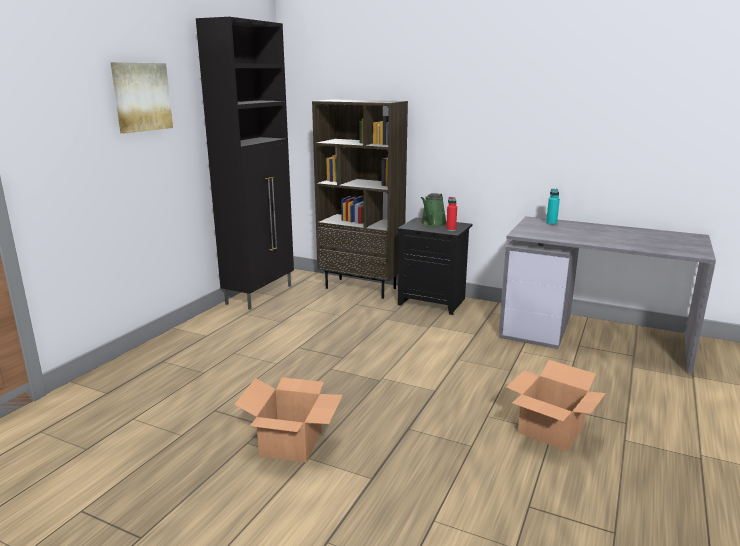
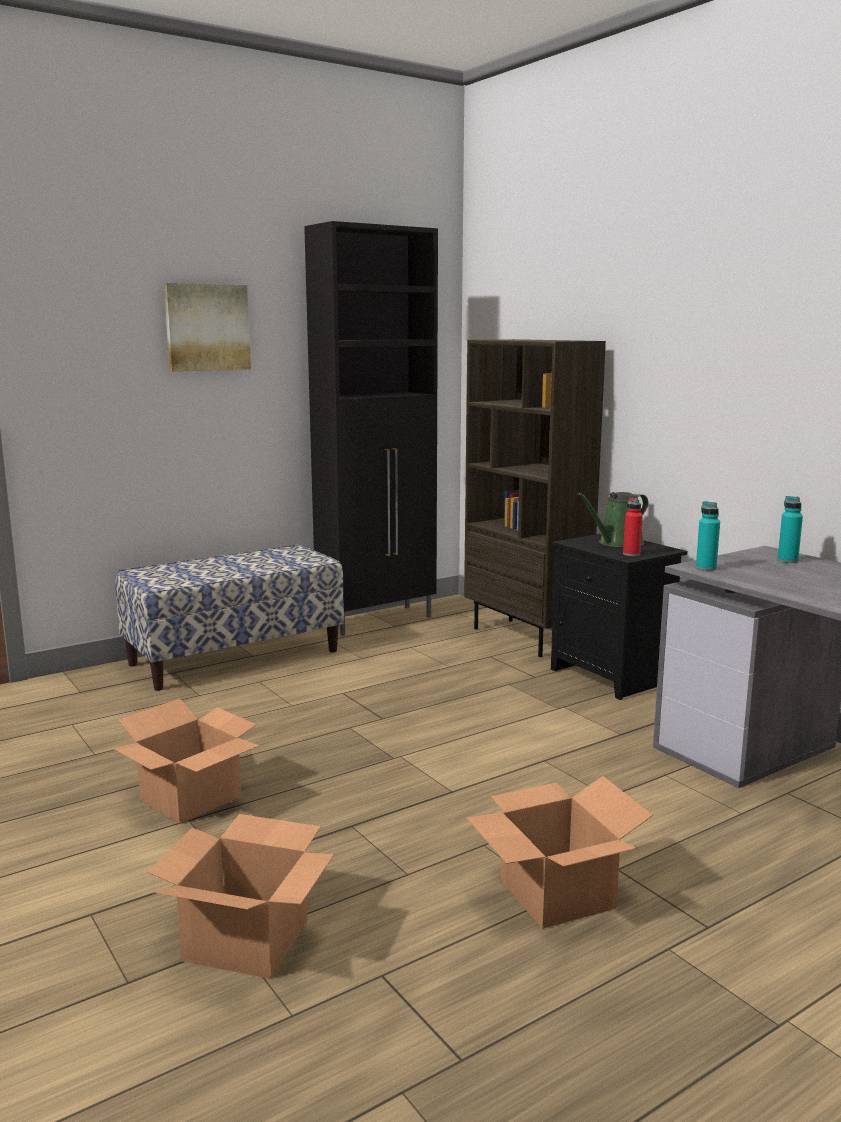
camera: 30 degrees right, 5 degrees down
(195, 340) = (235, 657): none -> bench
(438, 518) = (244, 941): none -> cardboard box
(526, 233) = (706, 568): none -> turquoise bottle

